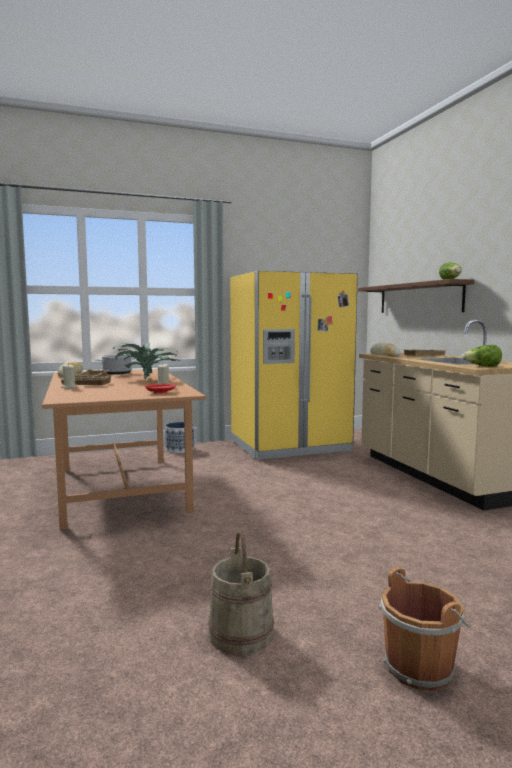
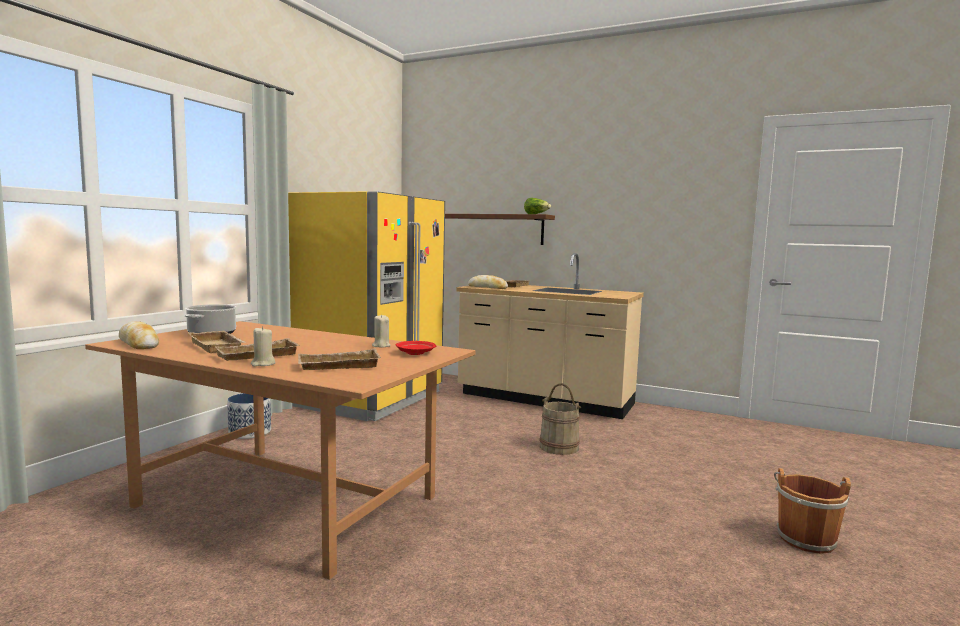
camera: 45 degrees left, 0 degrees up
(91, 393) = (338, 366): none -> beige tray
(147, 379) = (302, 337): potted plant -> none
(240, 633) = (702, 578): beige bucket -> beige bucket (558, 447)
(482, 366) = (616, 296): lettuce -> none

